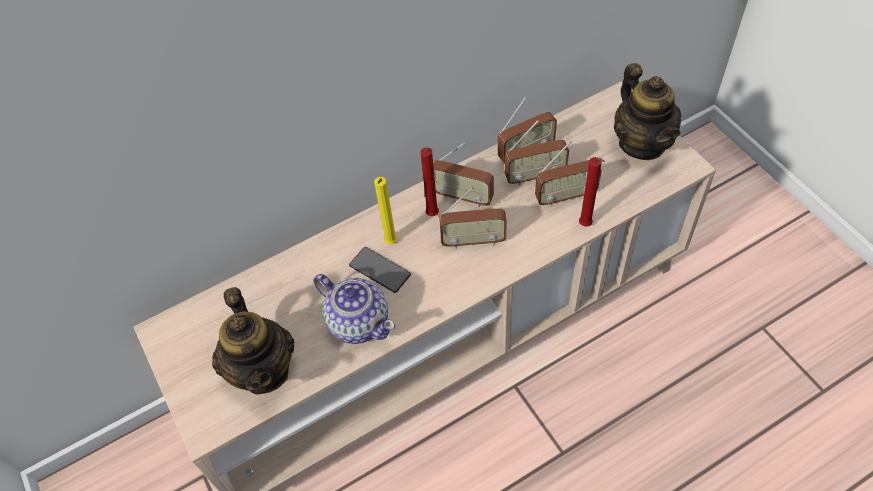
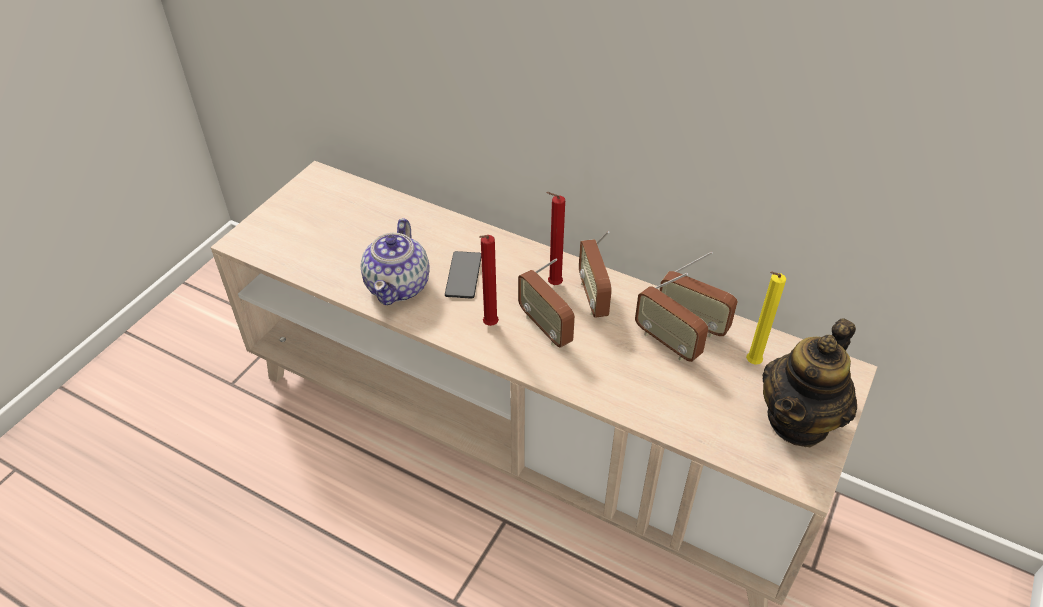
camera: 55 degrees right, 10 degrees down
(263, 369) = (315, 248): teapot -> none
(390, 244) = (498, 270): yellow candle -> yellow candle (750, 363)
(565, 196) = (661, 379): radio -> none
(586, 226) = (636, 413): red candle -> red candle (489, 326)

